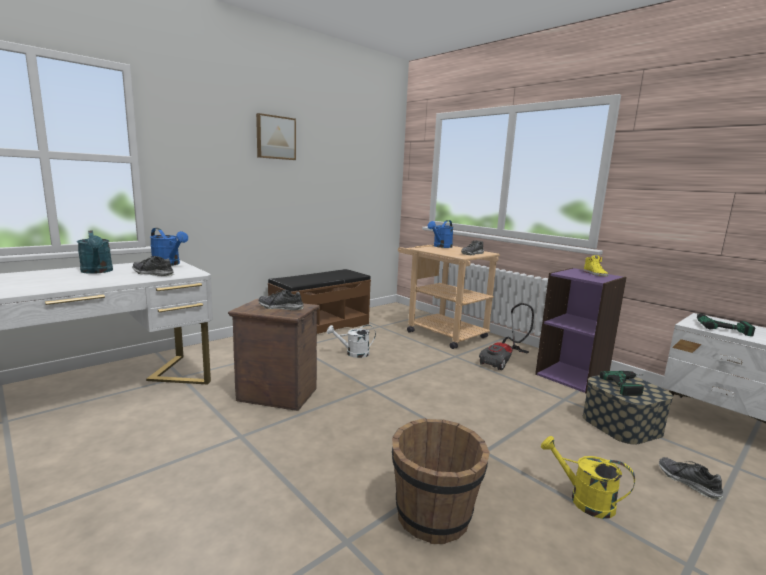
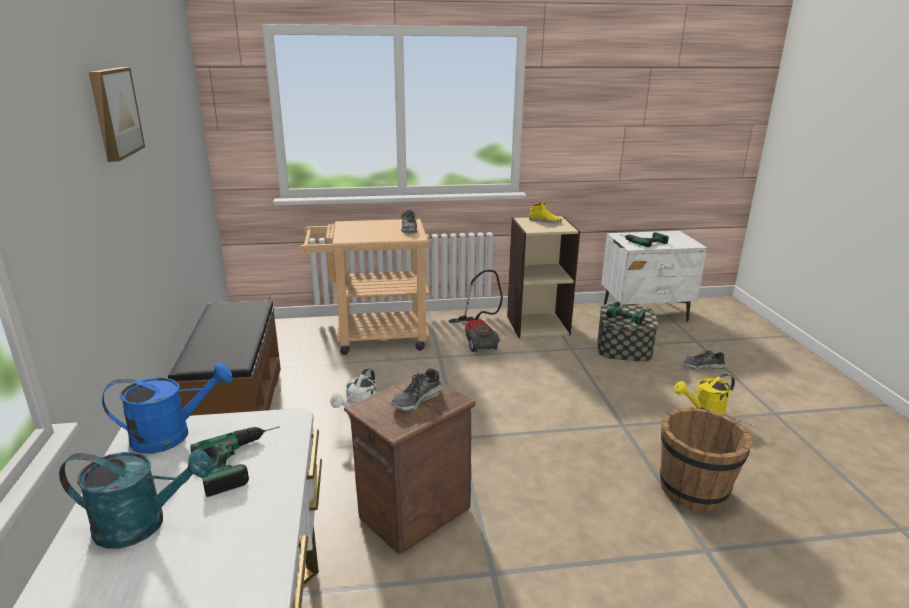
camera: 55 degrees left, 10 degrees up
(153, 274) = (244, 460): shoe -> power drill
(441, 246) = (350, 228): blue watering can -> none
(572, 376) = (537, 325): purple bookcase -> beige bookcase

